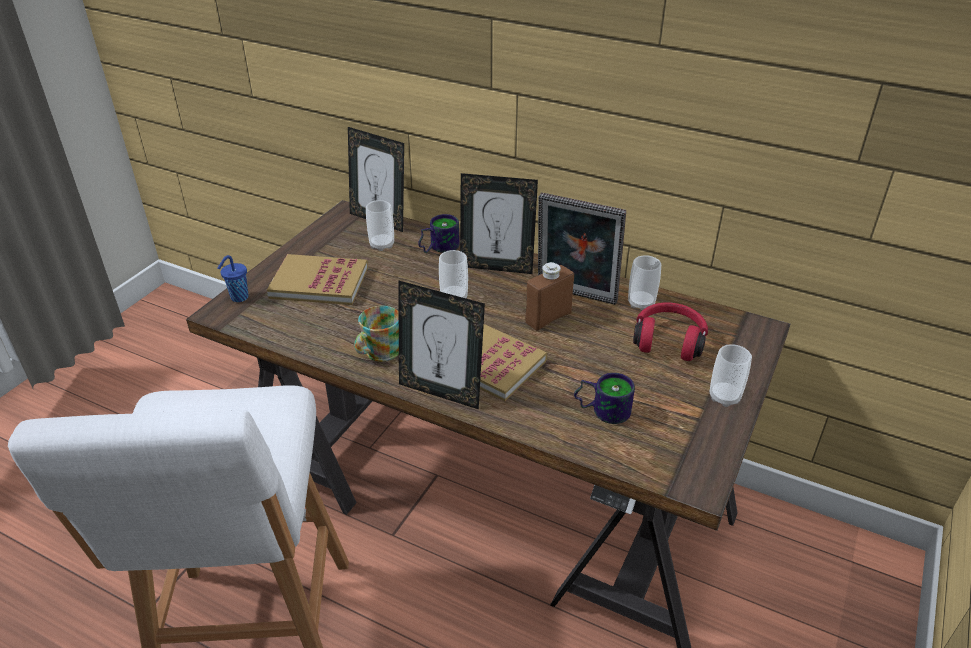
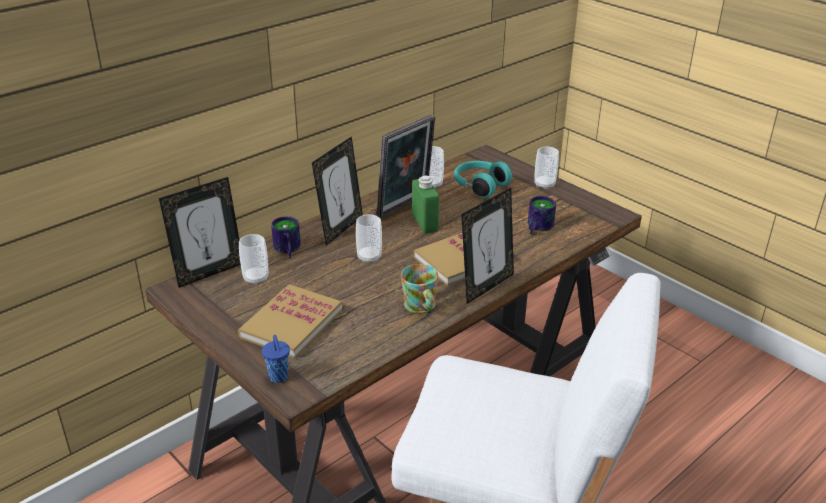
camera: 70 degrees left, 5 degrees down
(548, 318) = (424, 223): brown bottle -> green bottle
(669, 340) = (479, 186): red headphones -> turquoise headphones

